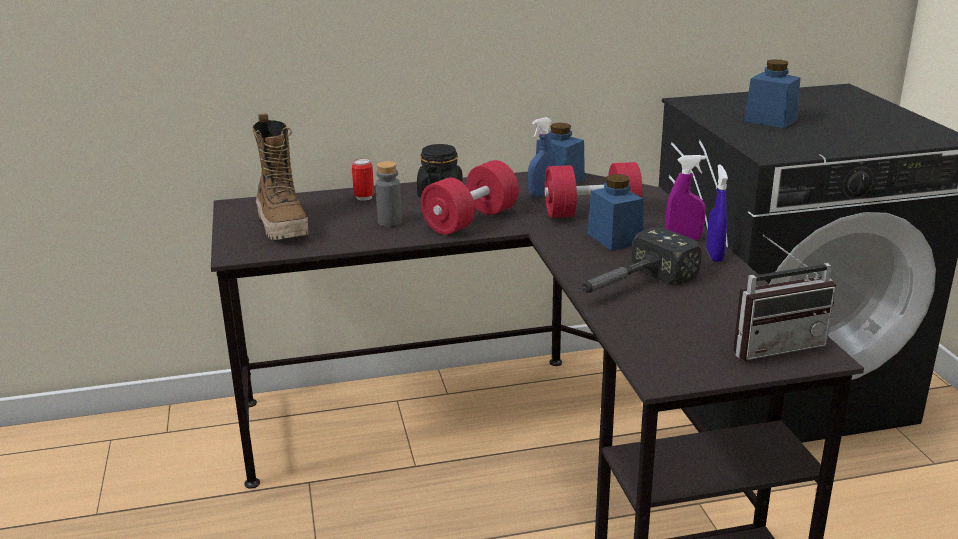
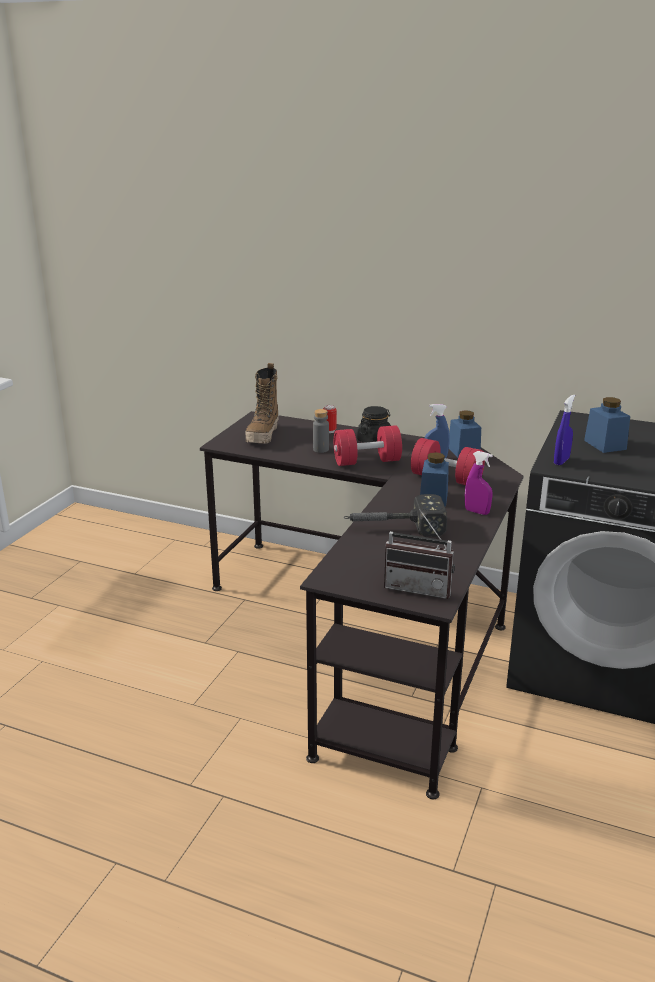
camera: 35 degrees right, 0 degrees up
(714, 255) = (478, 527): blue spray bottle -> blue spray bottle (561, 461)

